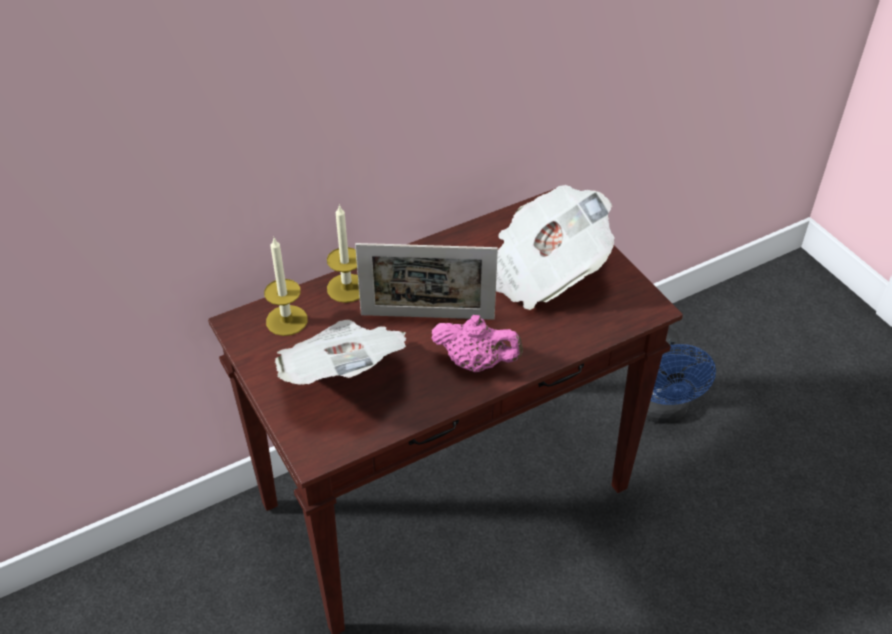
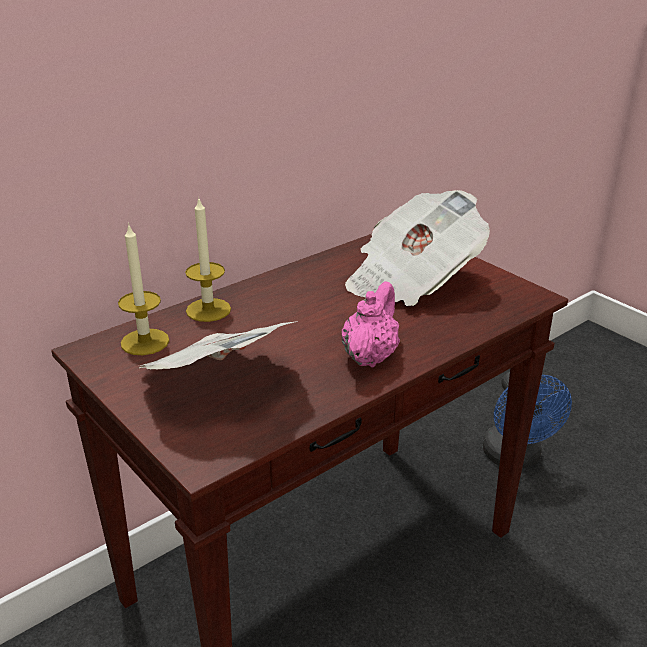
camera: 10 degrees left, 15 degrees down
(427, 316) = (303, 324): picture frame -> none
(476, 362) = (370, 356): pink teapot -> pink teapot turned 75 degrees counterclockwise

